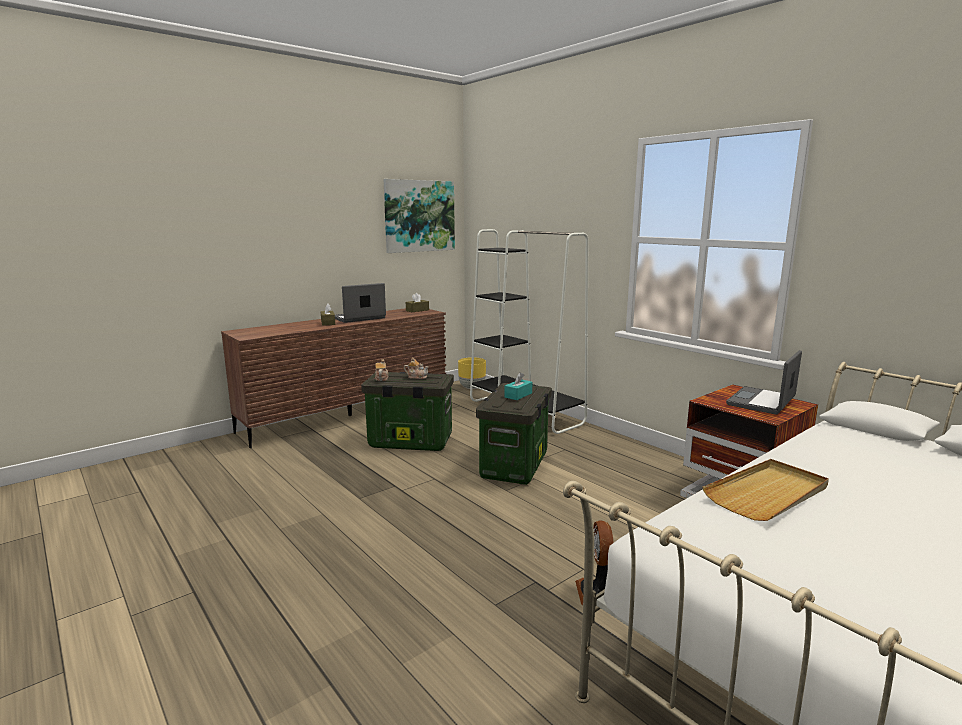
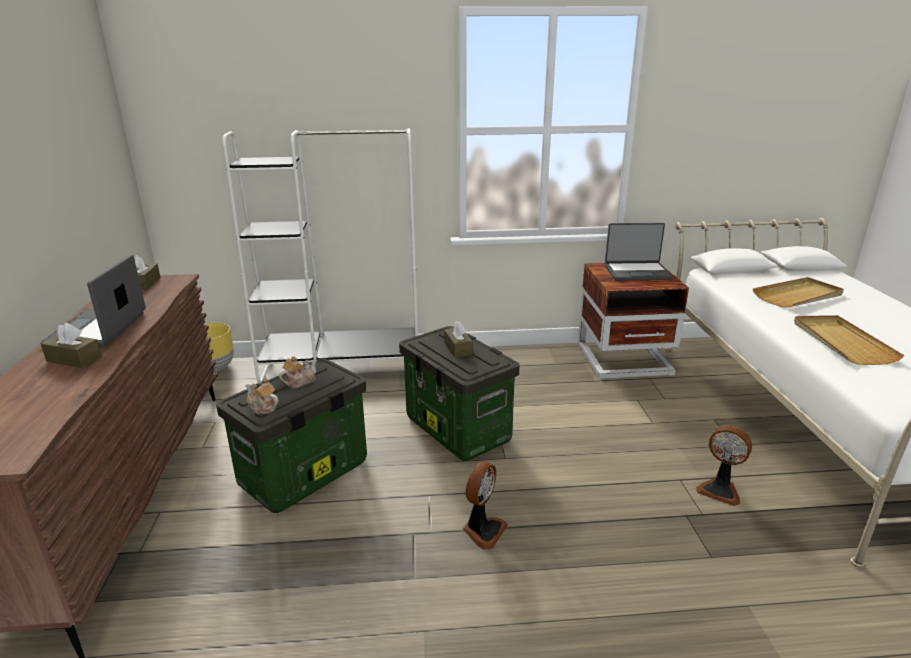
camera: 55 degrees left, 10 degrees up
(419, 216) = (81, 120): picture -> none
(421, 505) = (483, 530): none -> fan
(518, 395) = (458, 348): turquoise tissue box -> brown tissue box
(762, 402) = (637, 272): laptop -> laptop turned 75 degrees counterclockwise
(866, 463) = (798, 296): none -> beige tray

